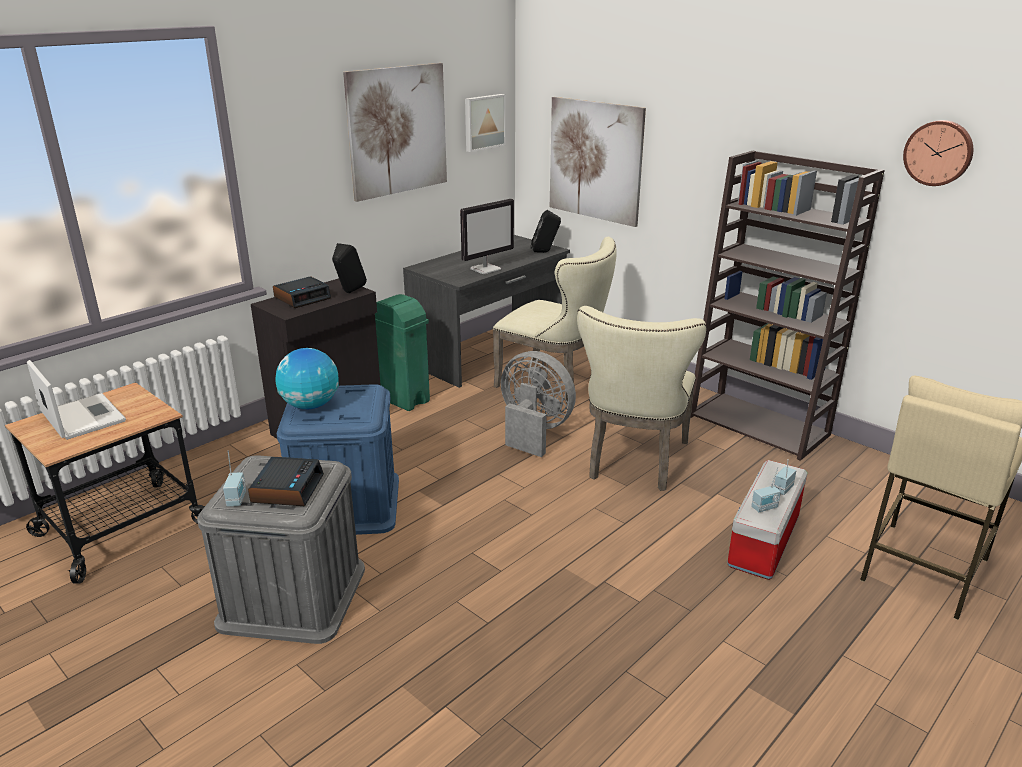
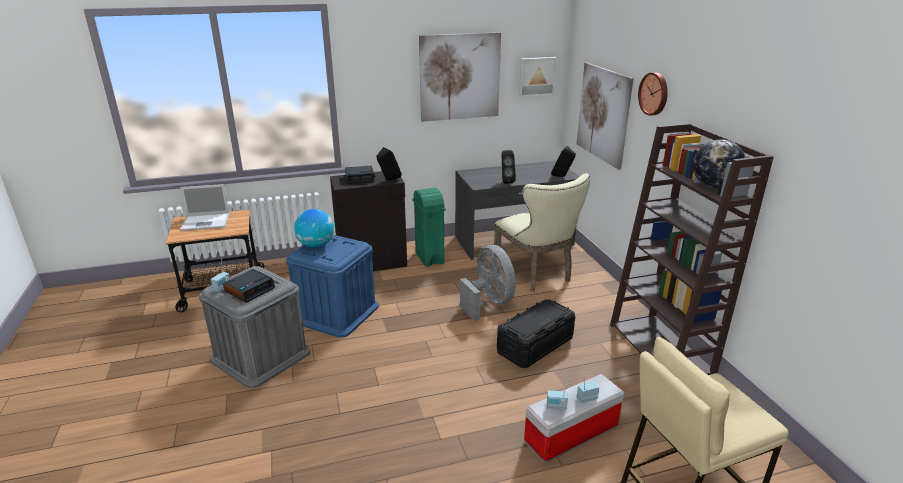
camera: 30 degrees right, 0 degrees up
(82, 417) = (207, 222): laptop -> laptop turned 90 degrees clockwise
(486, 269) = (506, 181): monitor -> black speaker
(634, 463) = (534, 345): beige chair -> black storage box
(818, 216) = (714, 186): none -> globe
(938, 153) = (815, 149): wall clock -> wall clock (654, 93)

